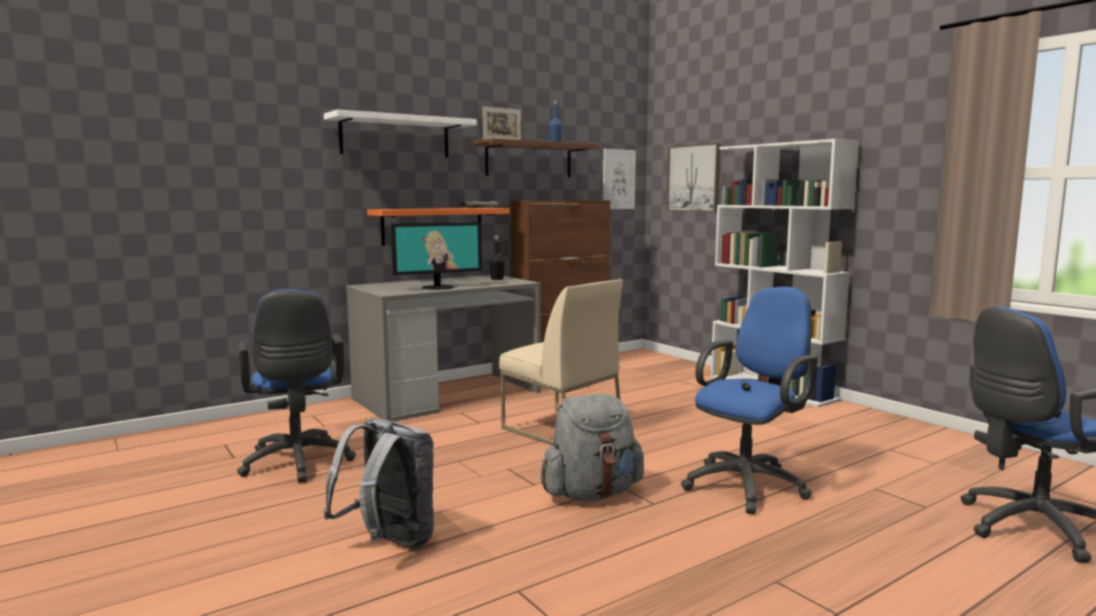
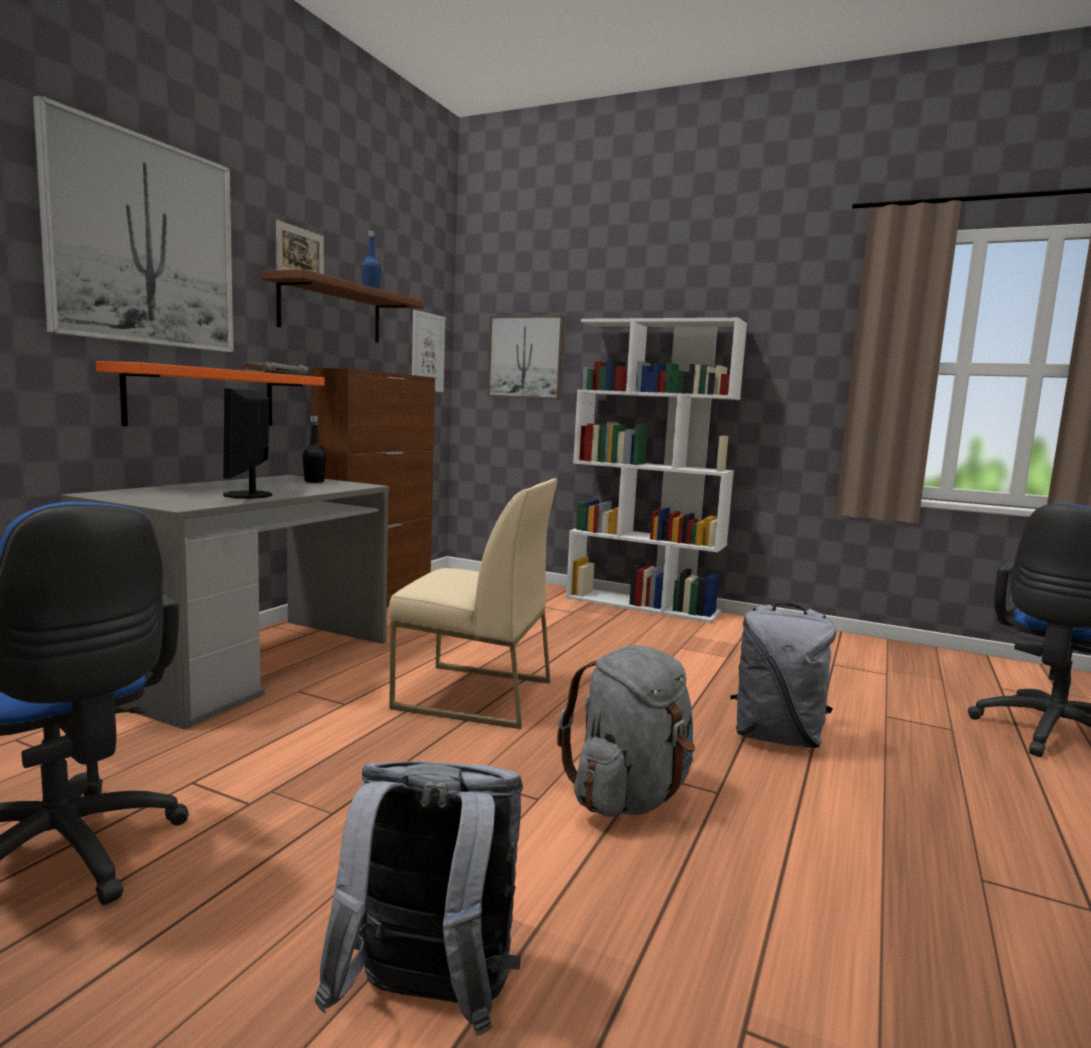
camera: 30 degrees left, 0 degrees up
(395, 137) = (144, 242): white shelf -> picture
(438, 287) = (249, 495): monitor -> monitor turned 135 degrees clockwise
(749, 484) = (777, 737): blue office chair -> grey backpack

